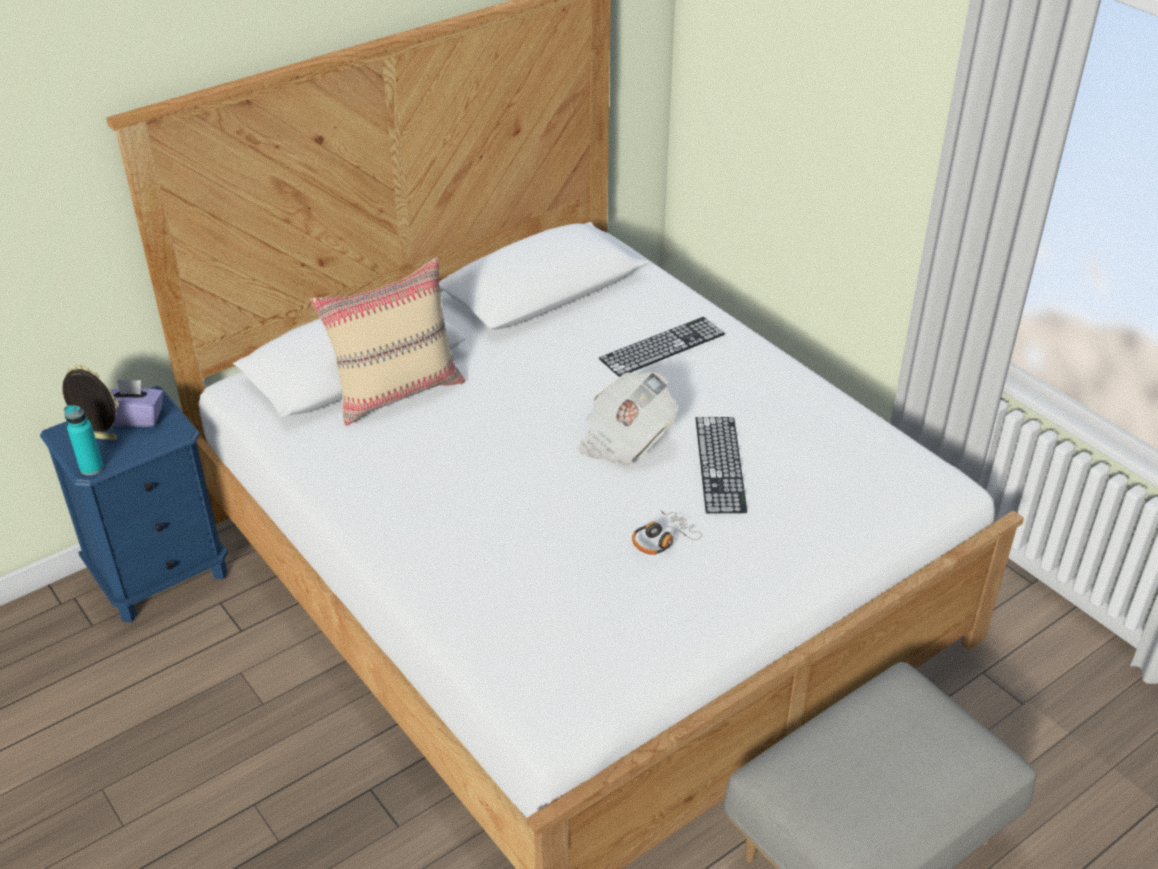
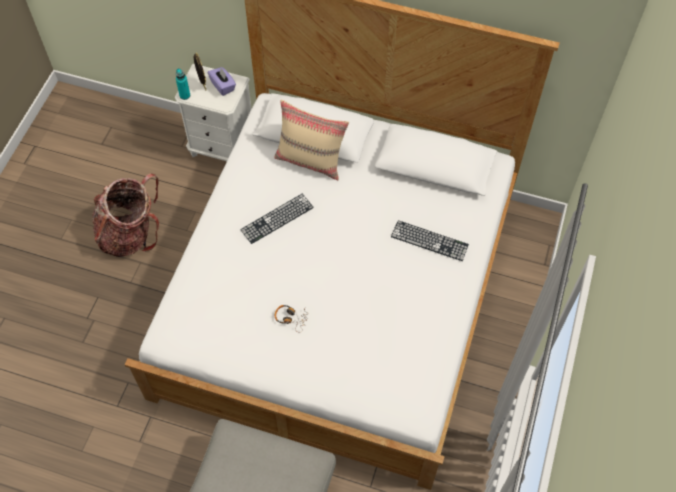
camera: 55 degrees right, 20 degrees up
(161, 575) = (222, 147): blue nightstand -> white nightstand
(180, 788) = (131, 234): none -> backpack
(624, 439) = (346, 265): newspaper -> none
(720, 464) = (359, 313): keyboard -> keyboard (277, 218)

